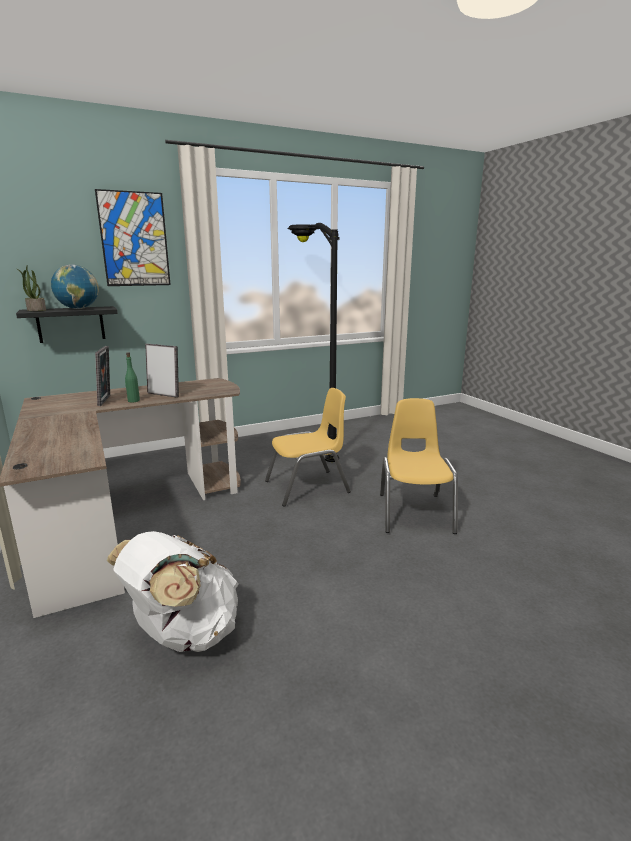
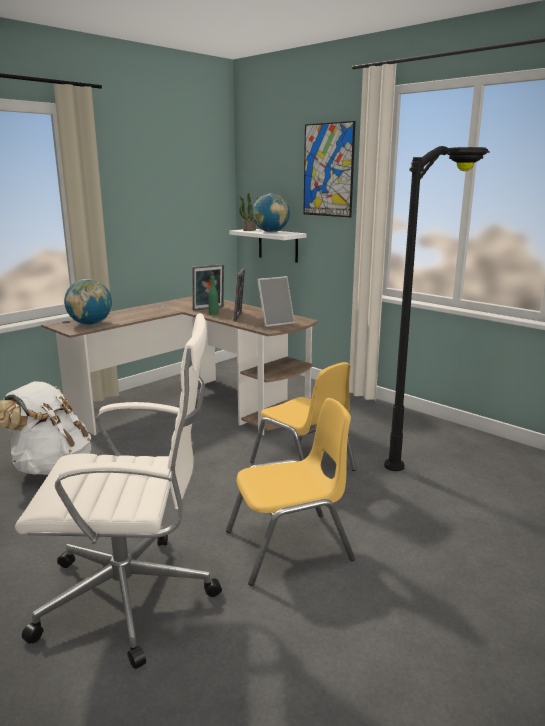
camera: 70 degrees right, 0 degrees up
(67, 452) = (90, 324): none -> globe
(71, 324) = (278, 245): black shelf -> white shelf
(207, 387) = (275, 323): none -> picture frame
(462, 587) = (132, 597): none -> white office chair

